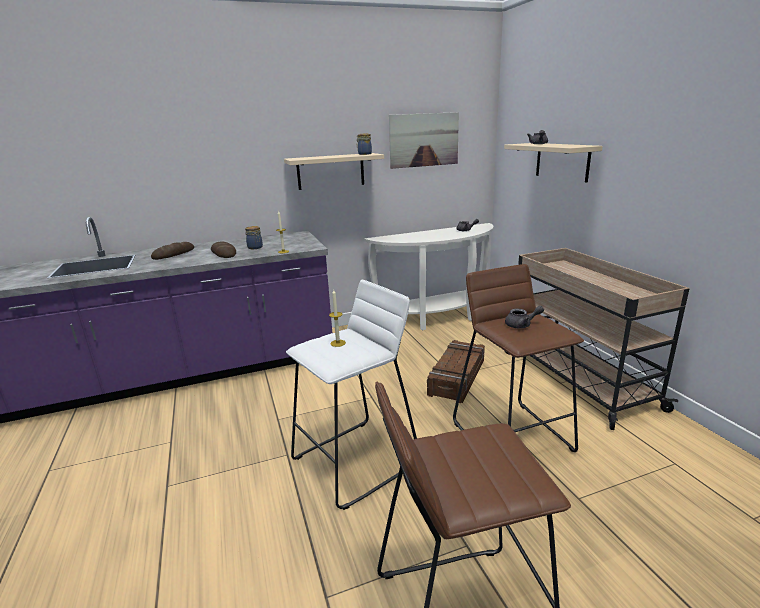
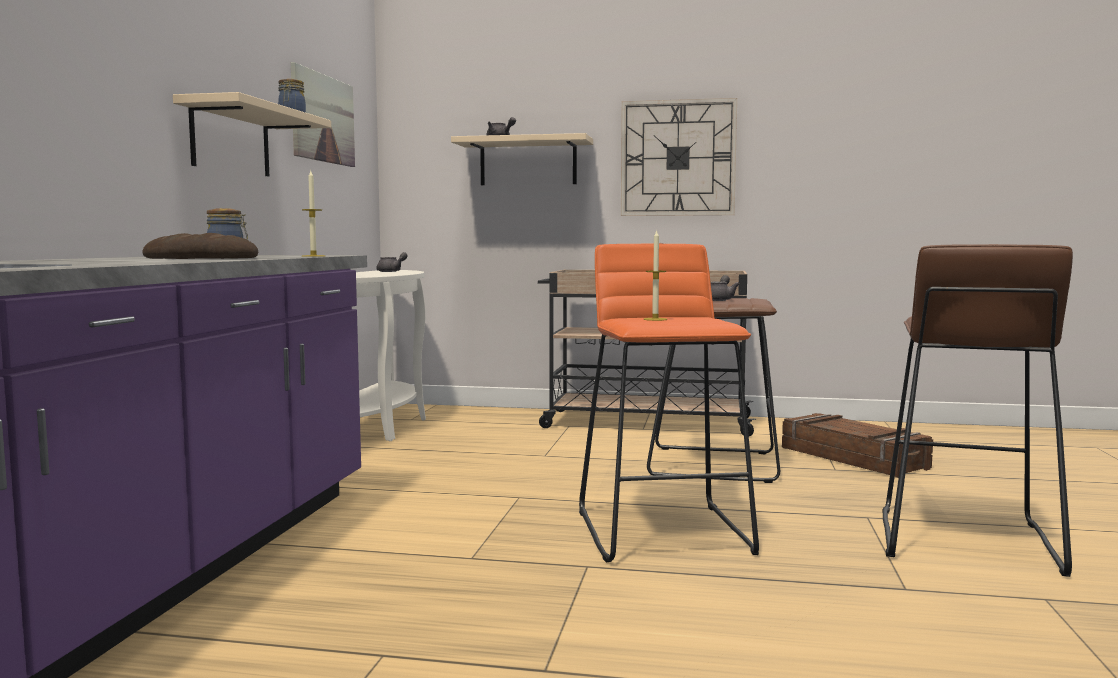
camera: 60 degrees left, 15 degrees down
(173, 254) = (70, 261): bread -> none
(357, 461) = (664, 531): white stool -> orange stool
(457, 377) = (554, 455): crate -> crate (853, 458)
(661, 169) = (678, 158): none -> wall clock

